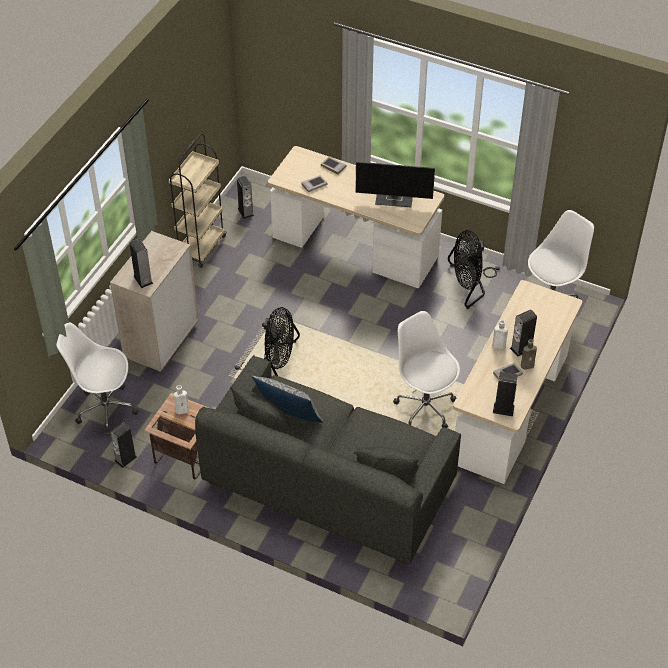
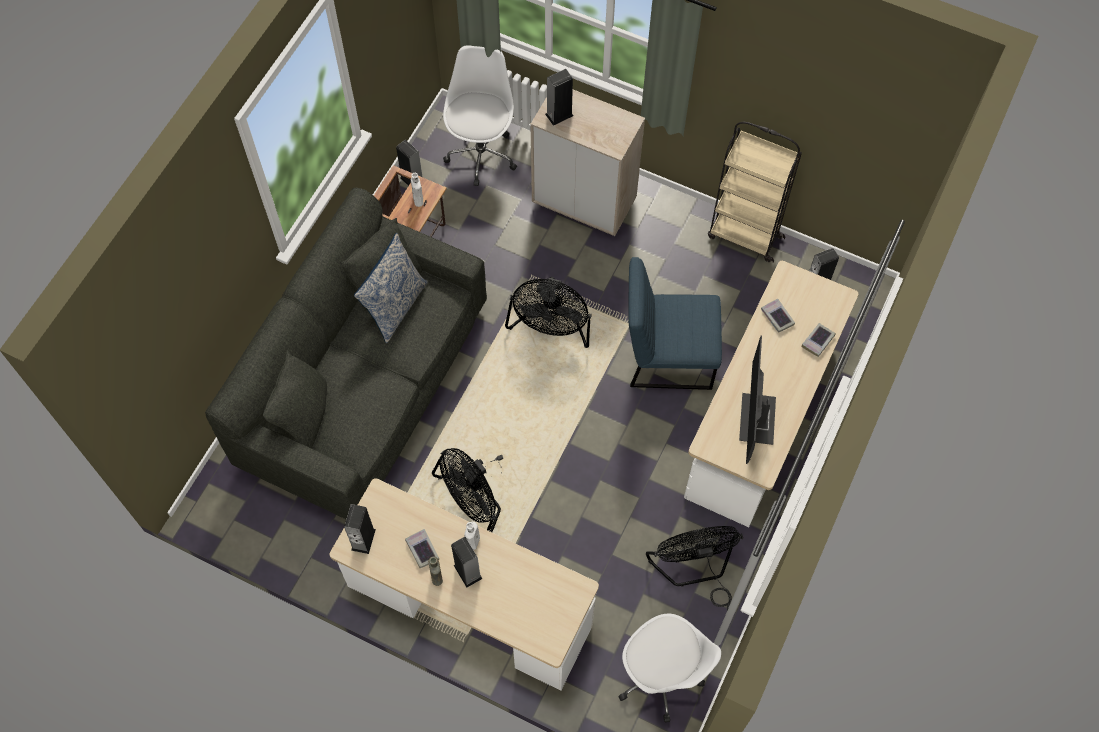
camera: 90 degrees right, 15 degrees up
(304, 295) = (667, 357): none -> blue chair
(424, 407) = (475, 496): white office chair -> black fan

